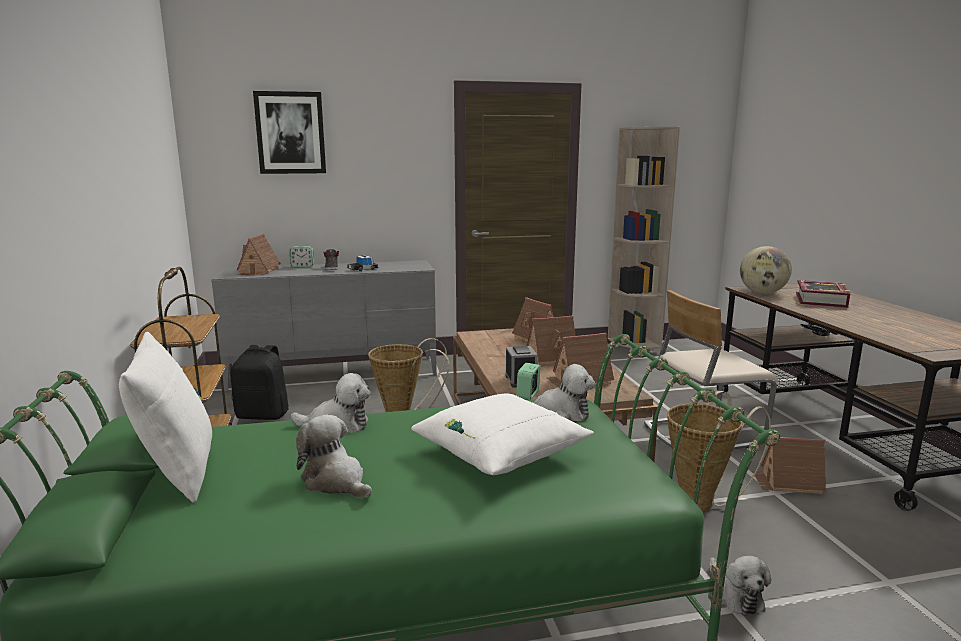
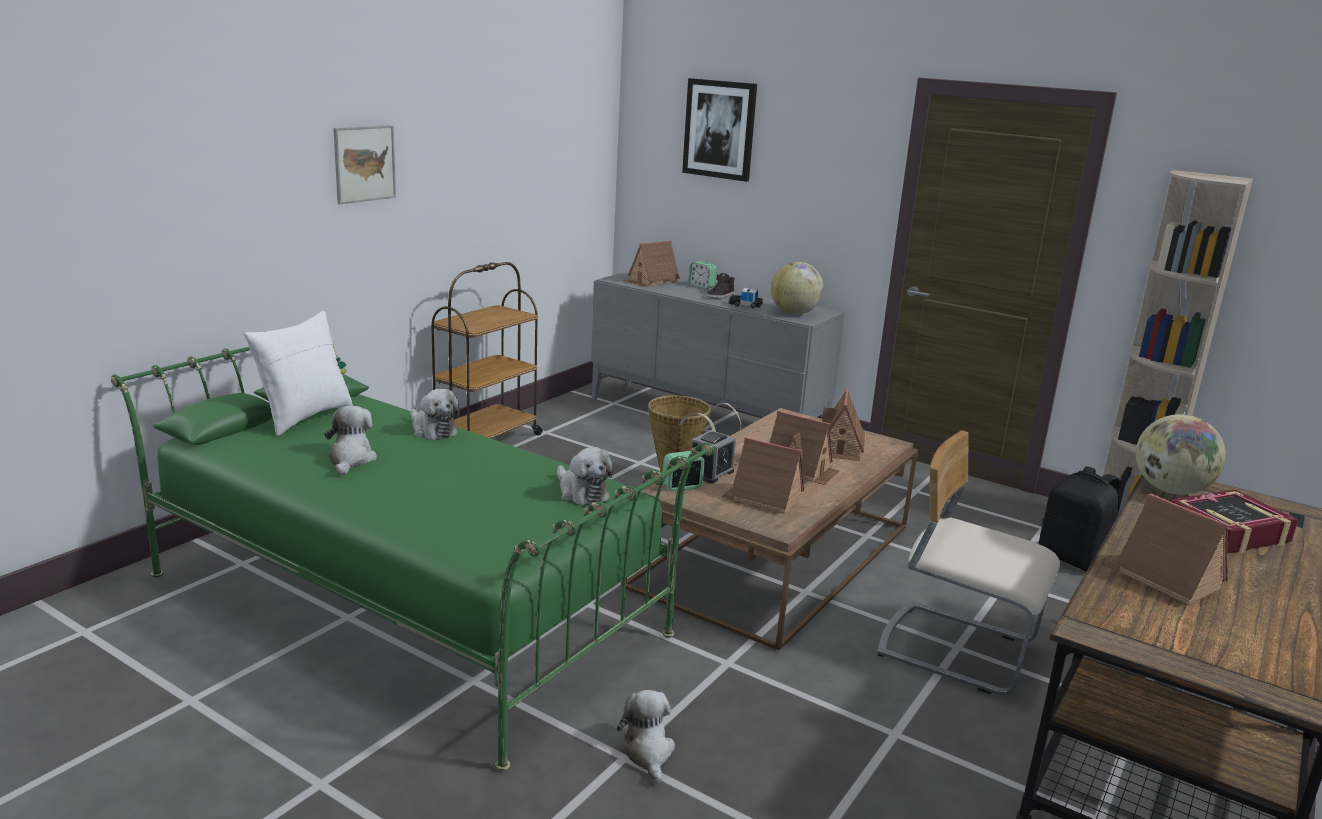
camera: 45 degrees right, 5 degrees up
(54, 161) = (364, 163): none -> picture
(263, 415) = (583, 432): black backpack -> black backpack (1073, 559)
(404, 266) = (794, 313): none -> globe
(500, 454) = (465, 493): white pillow -> none
(701, 502) = (792, 691): basket -> none
(734, 594) = (648, 752): plush toy -> plush toy turned 135 degrees clockwise
(787, 482) = (936, 738): toy house -> toy house (1163, 578)

